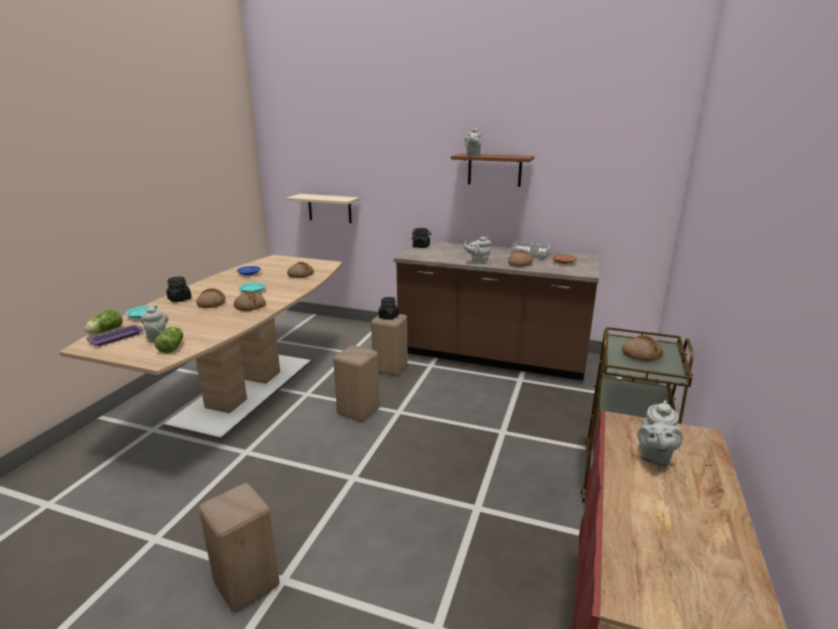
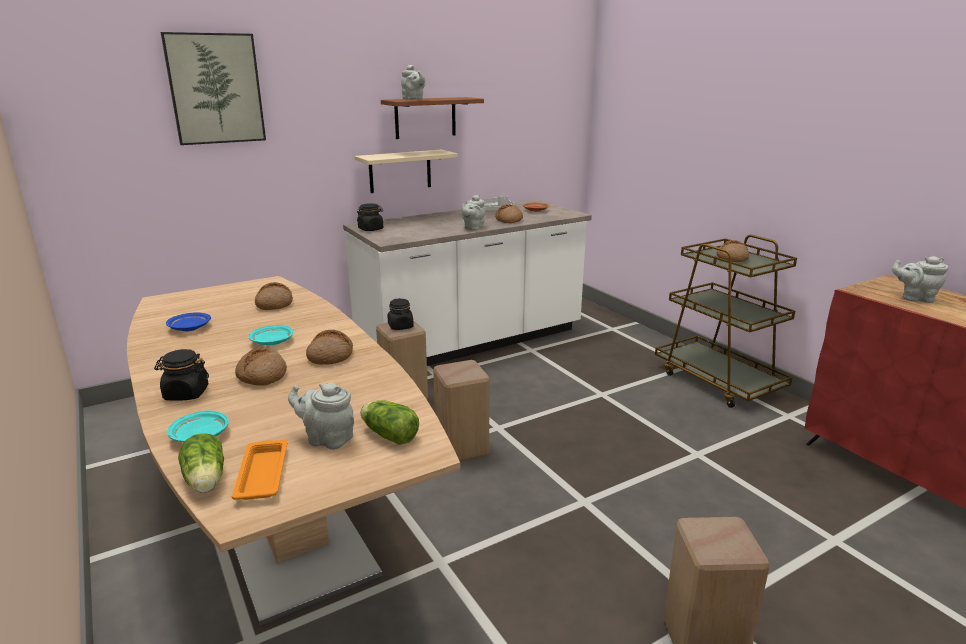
camera: 50 degrees left, 0 degrees up
(117, 338) = (263, 473): purple tray -> orange tray
(329, 208) = (184, 205): beige shelf -> beige shelf (400, 171)
(351, 140) = (215, 89): none -> picture
(492, 356) = (471, 342): brown counter -> white counter
(654, 457) = (914, 298): grey teapot -> grey teapot turned 135 degrees clockwise

